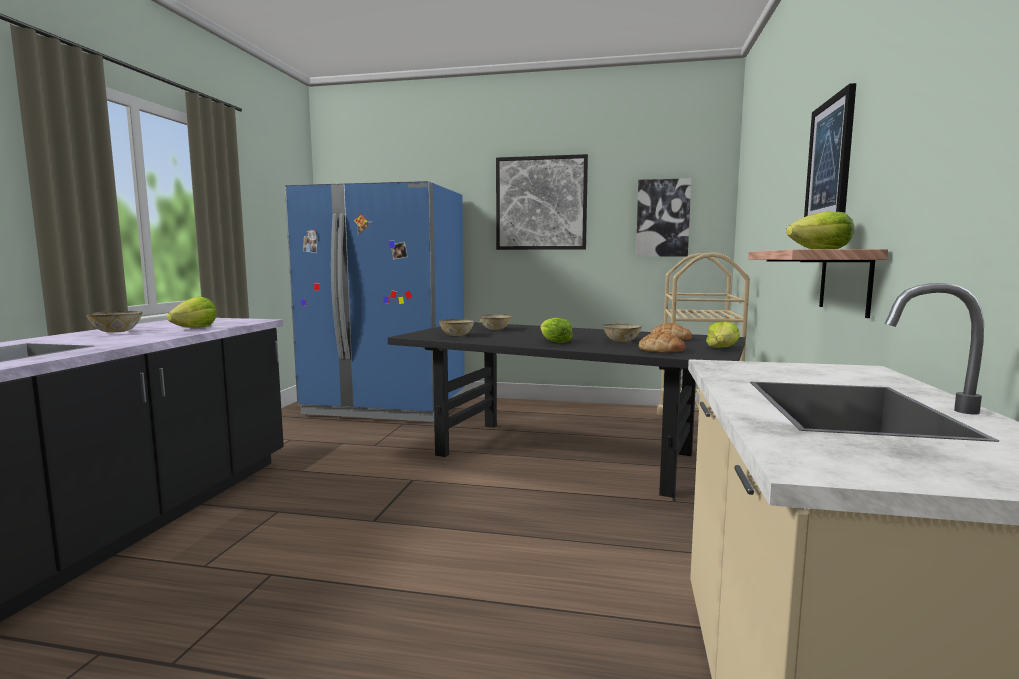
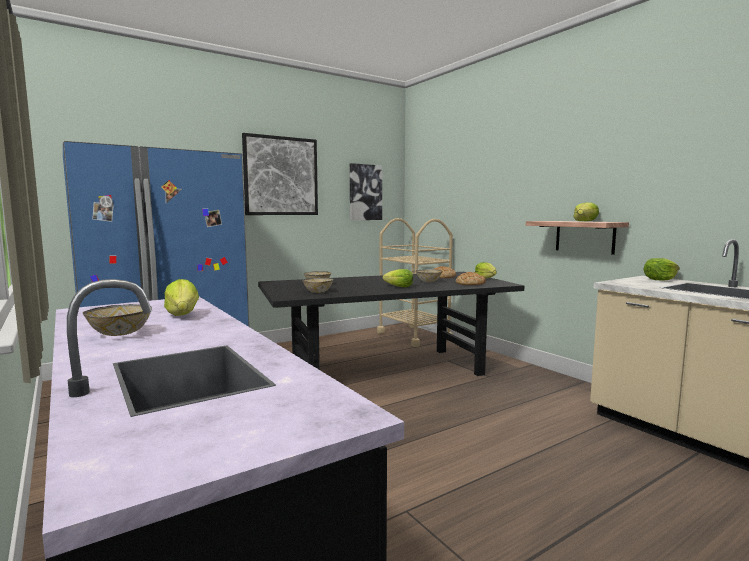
camera: 45 degrees left, 0 degrees up
(830, 161) = (557, 173): picture -> none
(864, 375) = (660, 279): none -> lettuce

